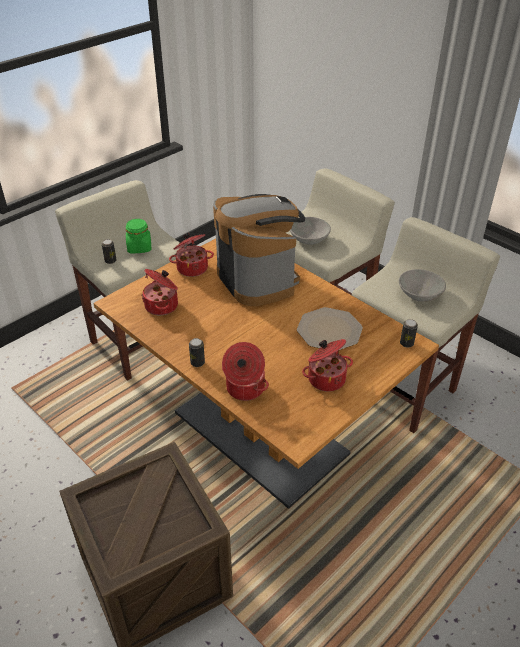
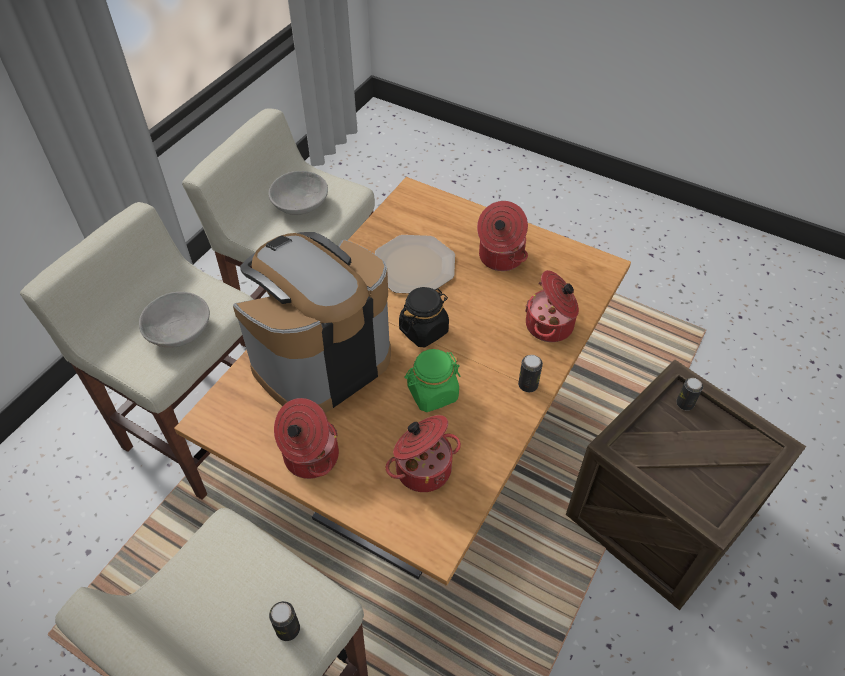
camera: 105 degrees left, 10 degrees up
(139, 247) = (232, 591): green jar -> green jar (432, 393)
(265, 324) = (424, 330): none -> black jar
(406, 343) = (413, 199): can -> can (684, 404)

